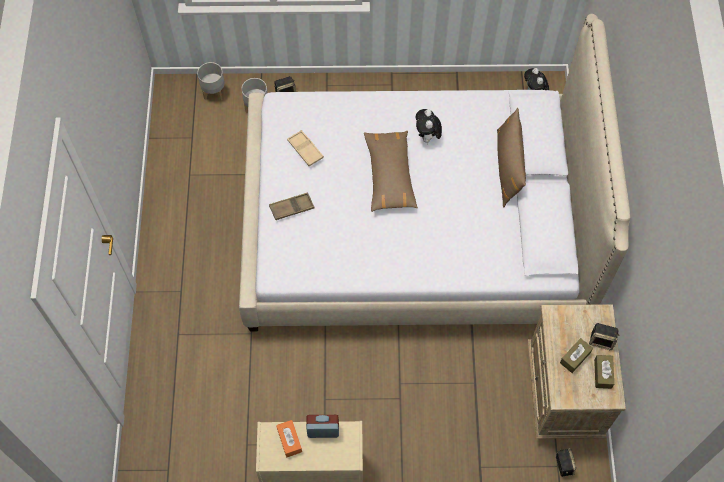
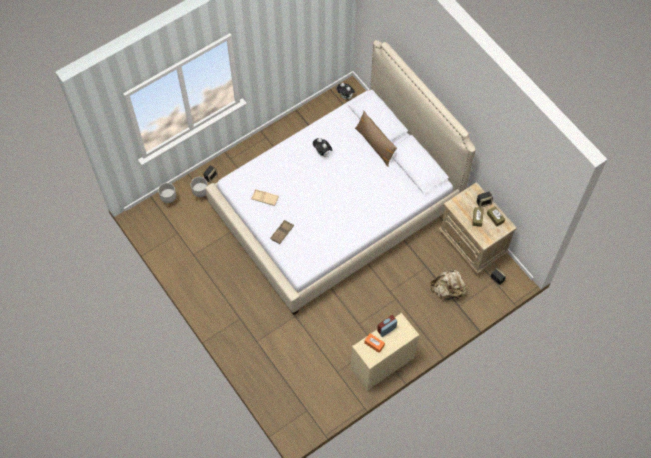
camera: 35 degrees left, 0 degrees up
(389, 175) = (319, 185): brown pillow -> none
(480, 435) = (447, 290): none -> beige backpack

